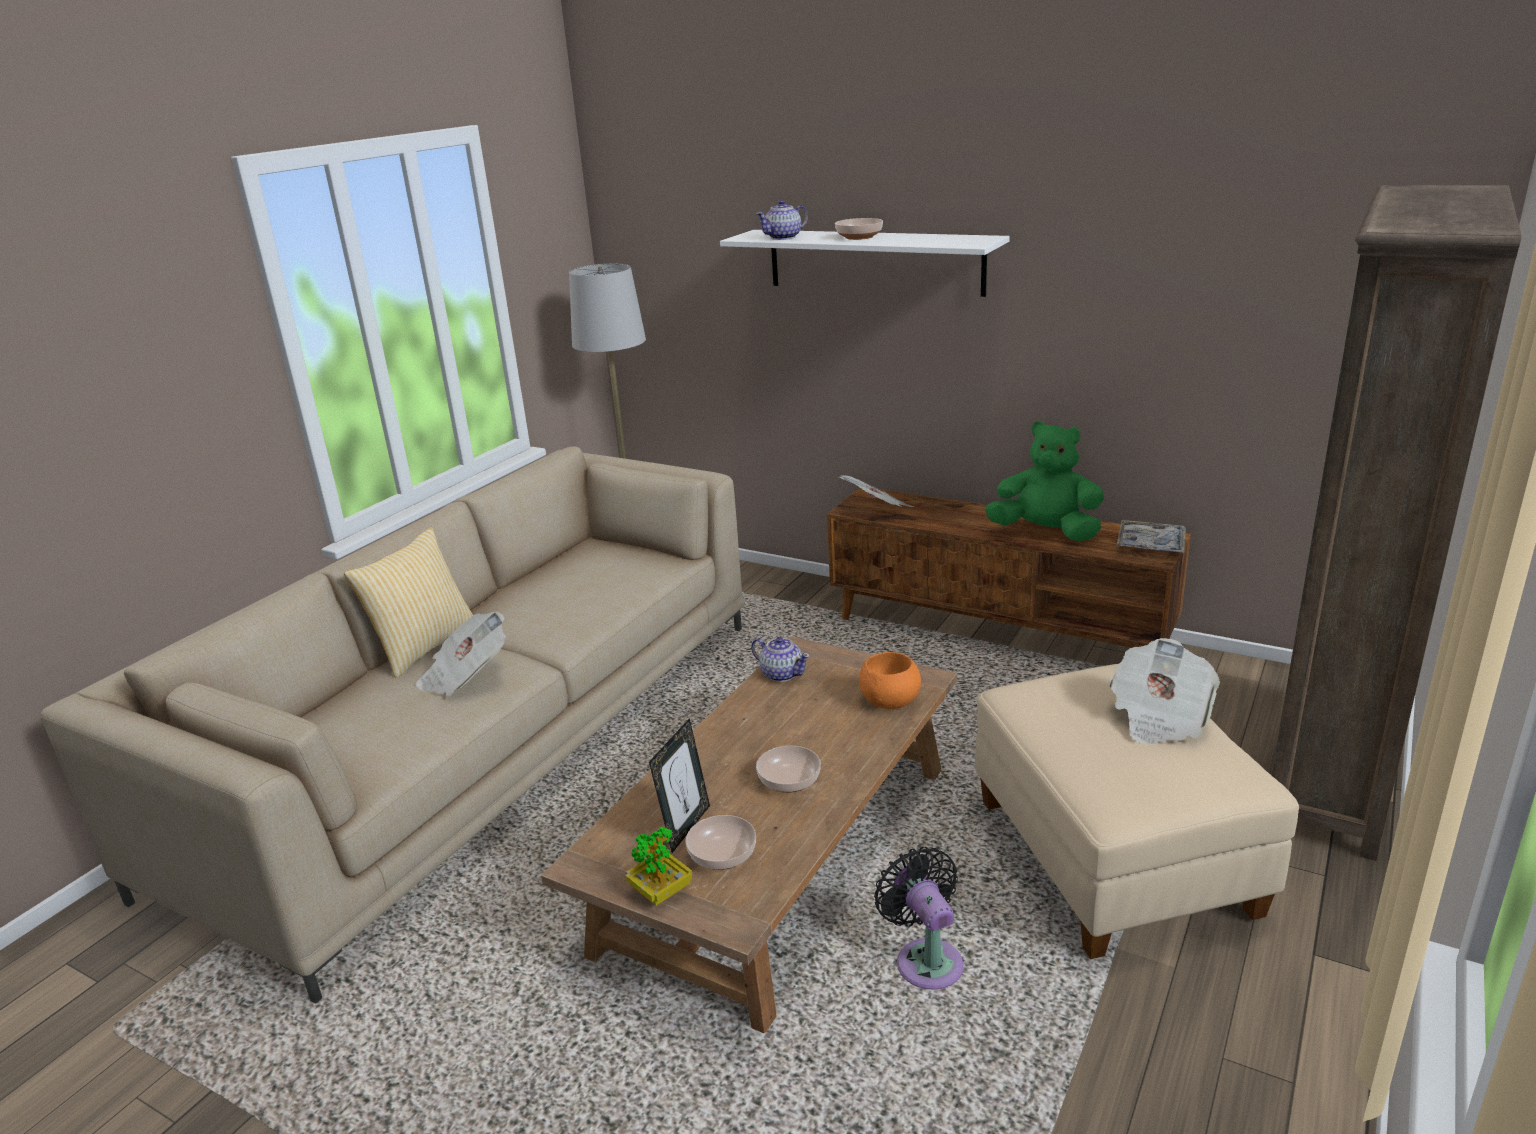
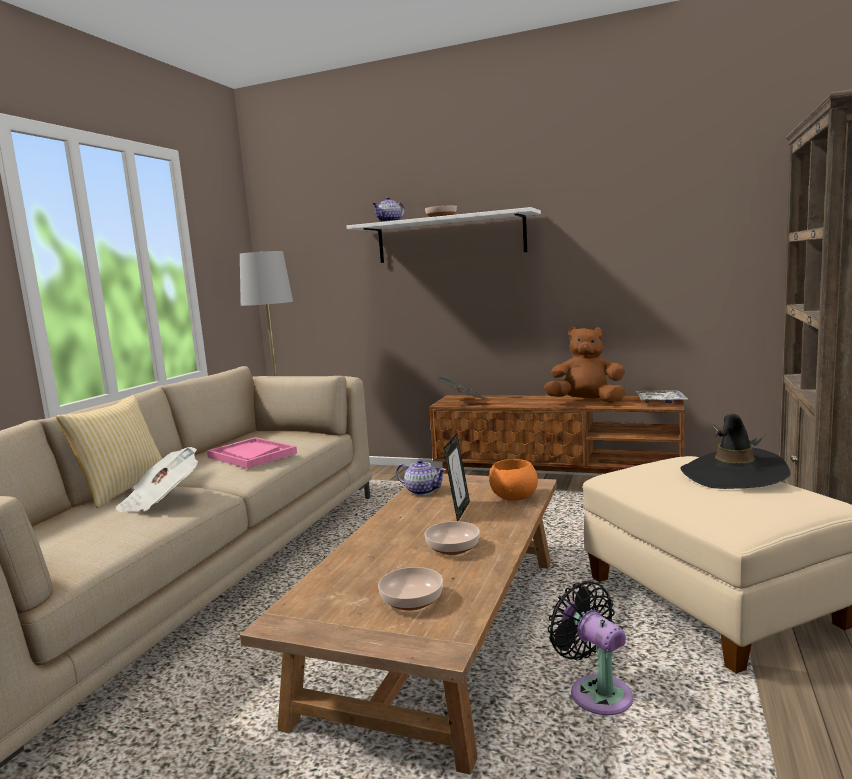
camera: 10 degrees left, 15 degrees down
(577, 597) = (251, 455): none -> pink tray
(661, 892) = (361, 633): potted plant -> none
(685, 827) = (372, 586): picture frame -> picture frame (459, 511)
(1046, 532) = (586, 402): green plush toy -> brown plush toy
(1159, 717) = (733, 474): newspaper -> black hat

